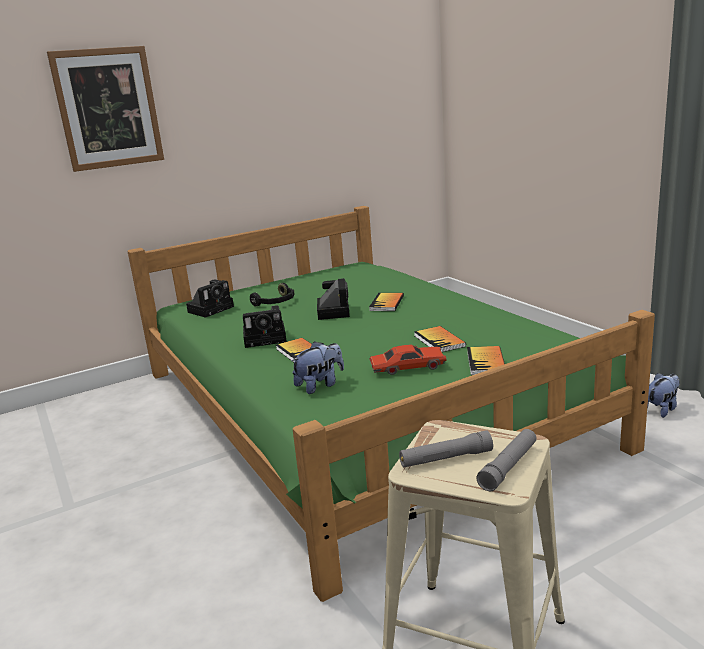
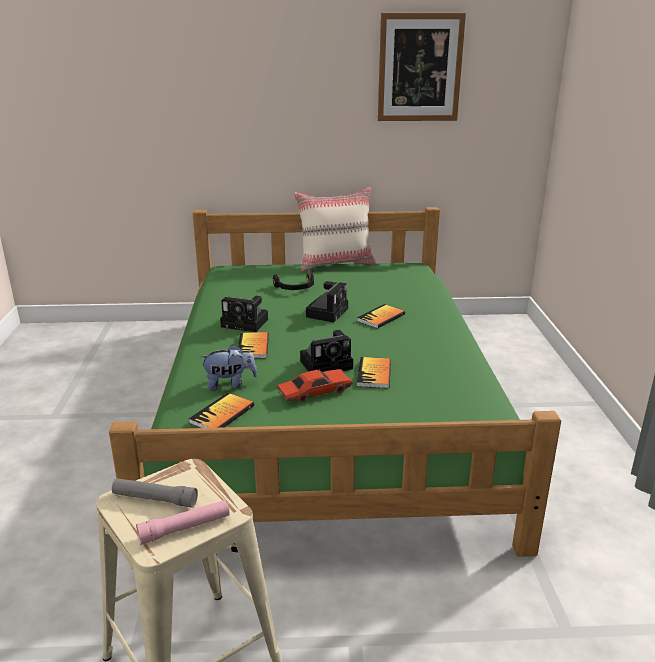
camera: 25 degrees right, 5 degrees up
(108, 108) = (193, 81): picture -> picture (420, 68)
(212, 309) = (242, 279): camera -> camera (328, 364)
(285, 278) = (336, 263): none -> beige pillow
(408, 367) = (314, 392): red toy car -> red toy car turned 45 degrees counterclockwise
(486, 362) = (384, 411): book -> book (222, 414)
(508, 466) = (185, 528): grey flashlight -> pink flashlight
(661, 409) = (607, 520): plush toy -> none

